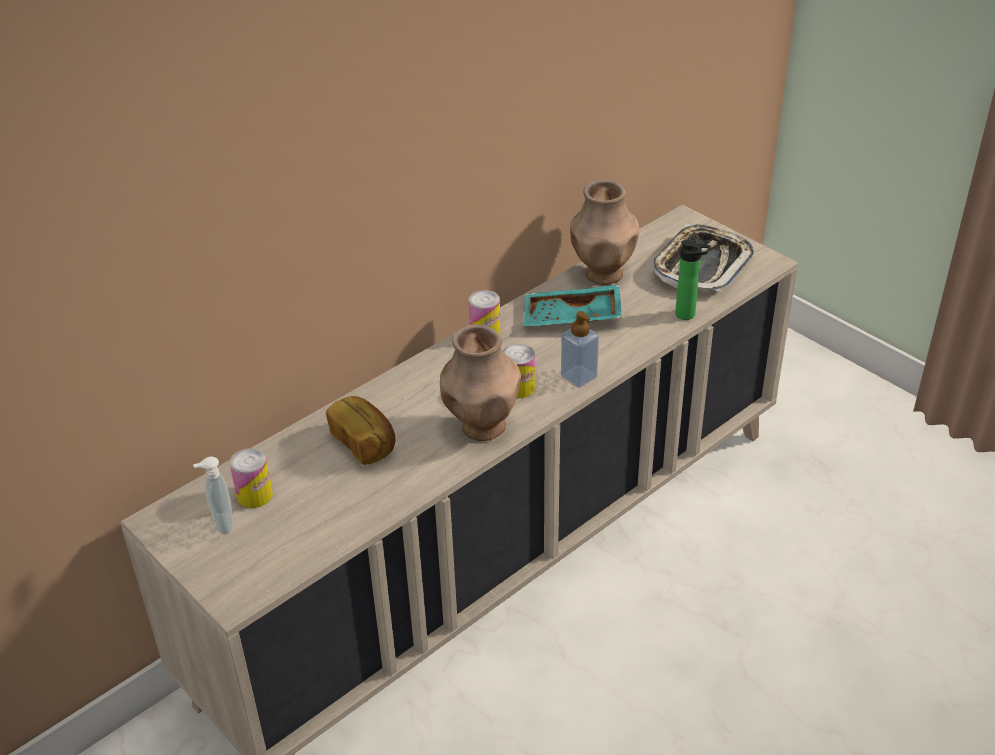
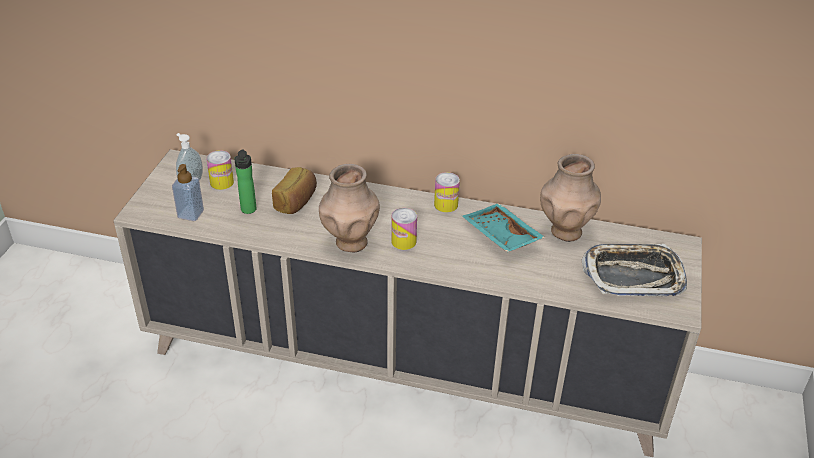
camera: 55 degrees right, 0 degrees up
(579, 377) = (440, 264): soap dispenser -> soap dispenser (190, 214)
(688, 315) = (564, 291): bottle -> bottle (248, 211)

